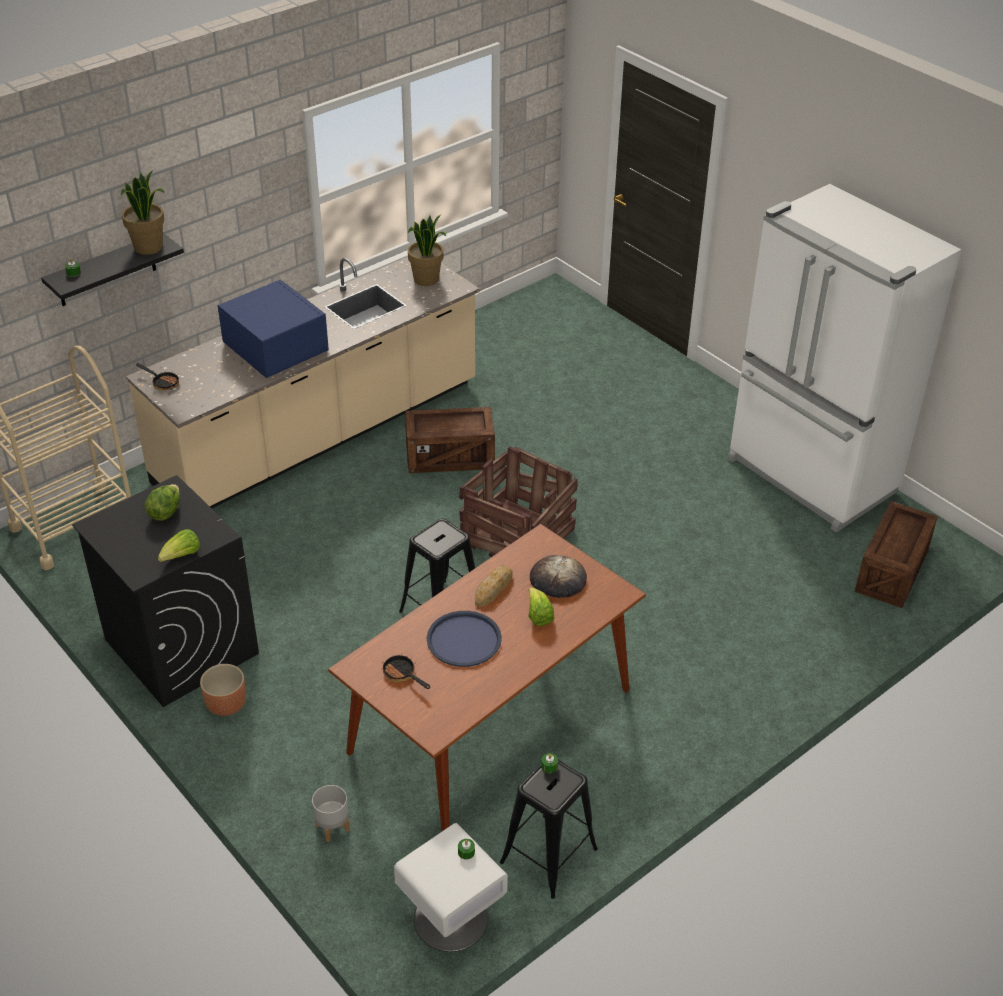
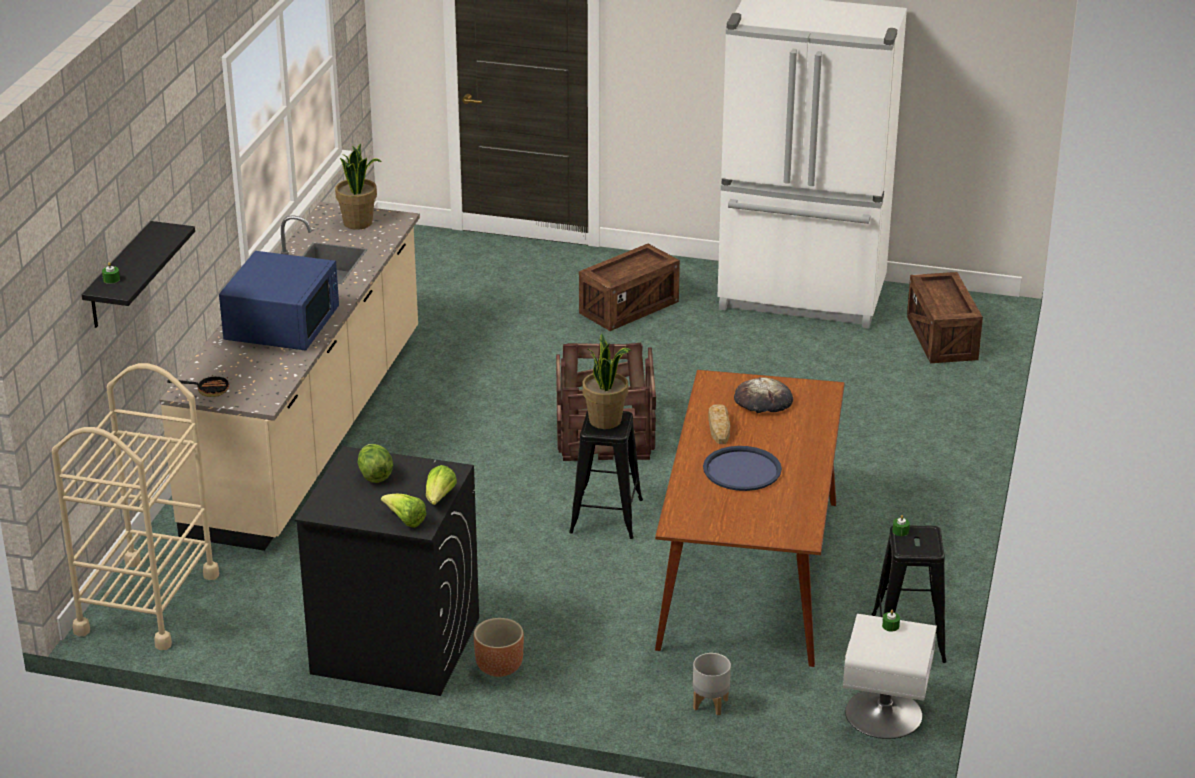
camera: 35 degrees left, 10 degrees down
(149, 247) = (158, 236): potted plant -> potted plant (606, 420)
(275, 347) = (283, 323): blue microwave -> blue microwave turned 90 degrees clockwise
(402, 675) = (723, 513): frying pan -> none
(450, 457) = (465, 401): crate -> crate (629, 308)
(538, 616) = (780, 430): lettuce -> lettuce (405, 520)

